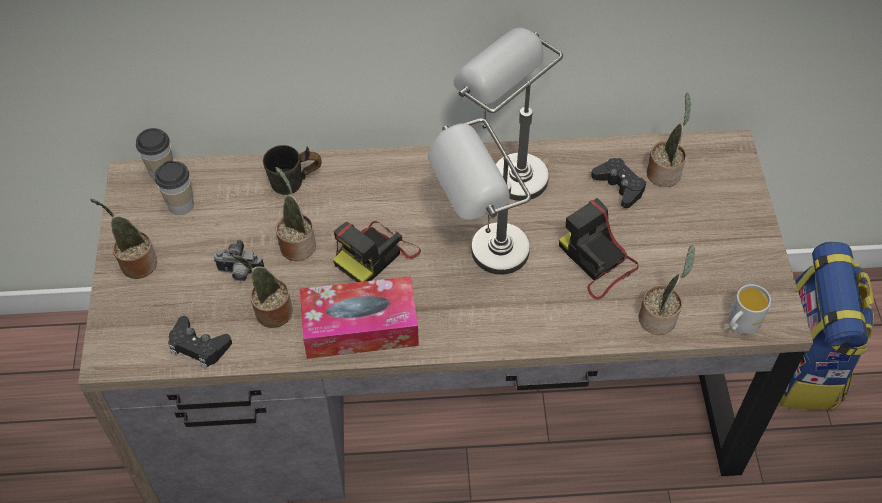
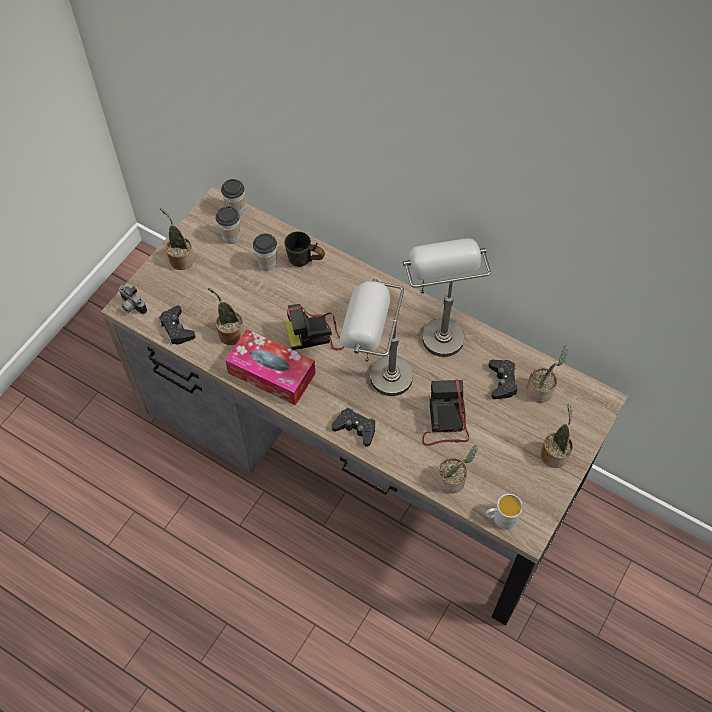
camera: 35 degrees right, 5 degrees up
(240, 273) = (231, 299): camera -> camera (131, 306)
(251, 210) = (267, 263): none -> cup
(297, 244) = (276, 300): potted plant -> potted plant (554, 453)
(509, 329) = (355, 429): none -> black game controller
(804, 367) = (612, 587): backpack -> none

